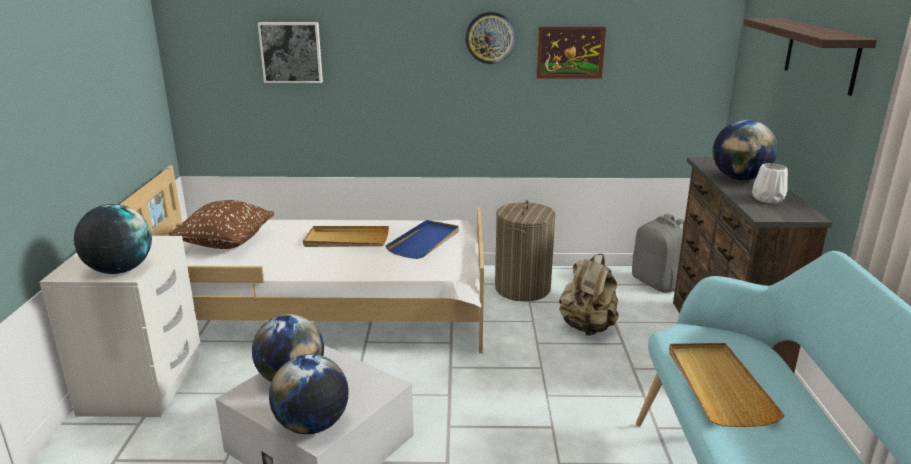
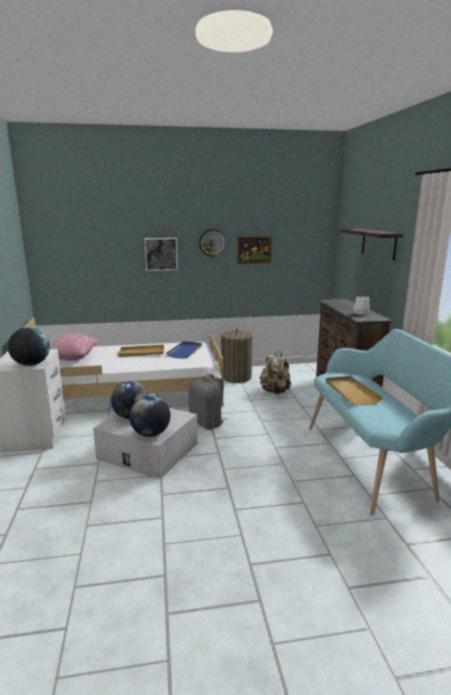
camera: 10 degrees left, 5 degrees down
(226, 243) = (72, 358): brown pillow -> pink pillow
(291, 52) = (103, 252): picture -> picture (161, 254)
(658, 283) = (306, 370): grey backpack -> grey backpack (207, 423)
(740, 178) = (346, 306): globe -> none

